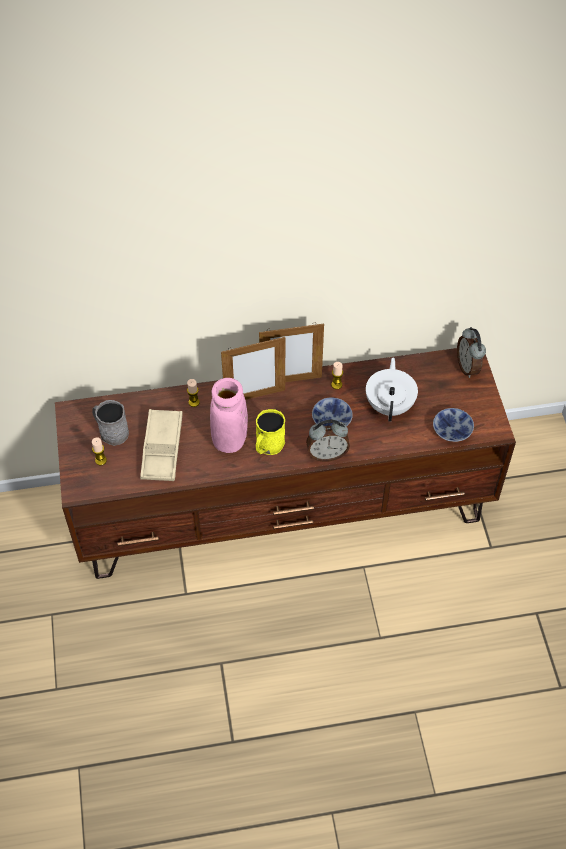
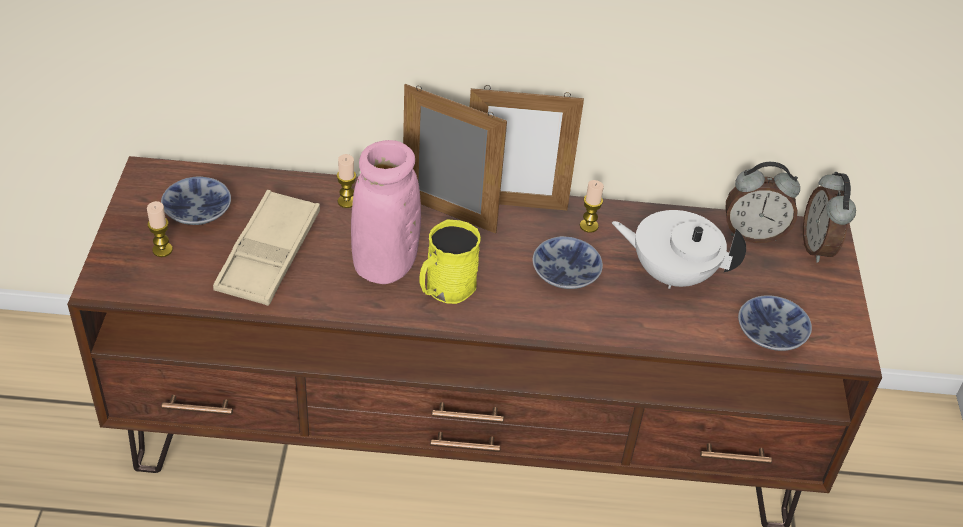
camera: 10 degrees right, 10 degrees down
(111, 431) = (197, 213): grey mug -> bowl
(255, 396) = (448, 214): picture frame -> picture frame turned 150 degrees counterclockwise
(327, 454) = (542, 323): alarm clock -> alarm clock (753, 234)
(390, 405) = (671, 273): white teapot -> white teapot turned 90 degrees counterclockwise

